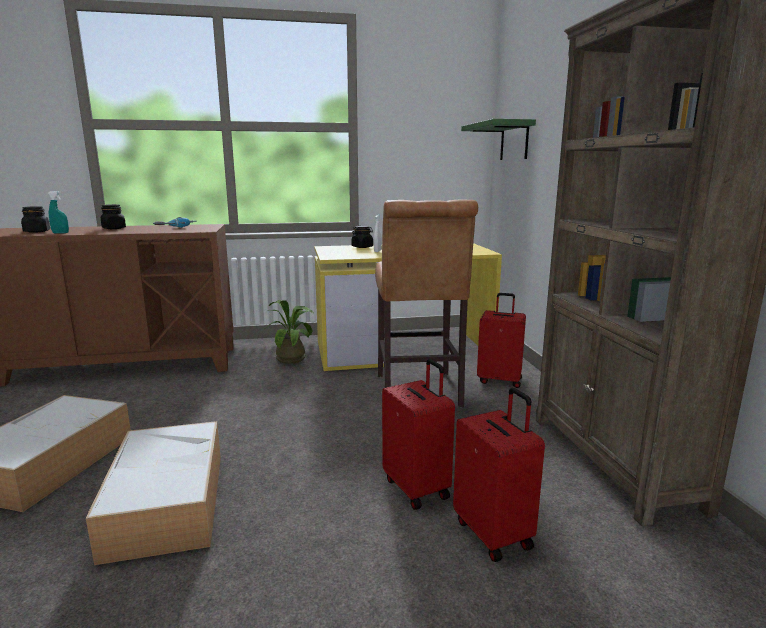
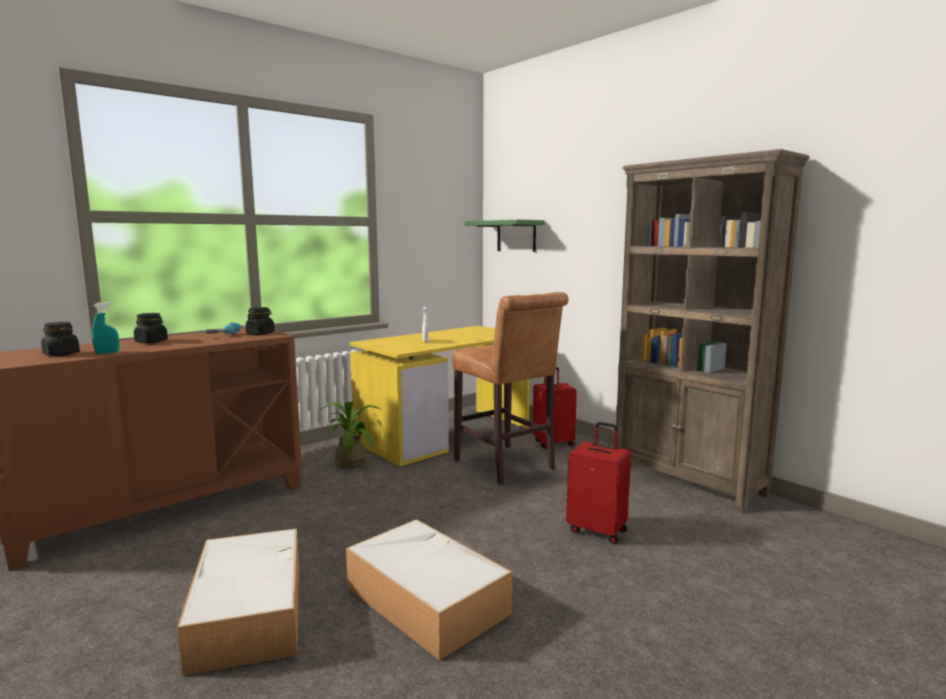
camera: 30 degrees left, 5 degrees down
(362, 247) = (399, 338): black jar -> black jar (260, 333)
(494, 533) = (677, 541): red suitcase -> none

